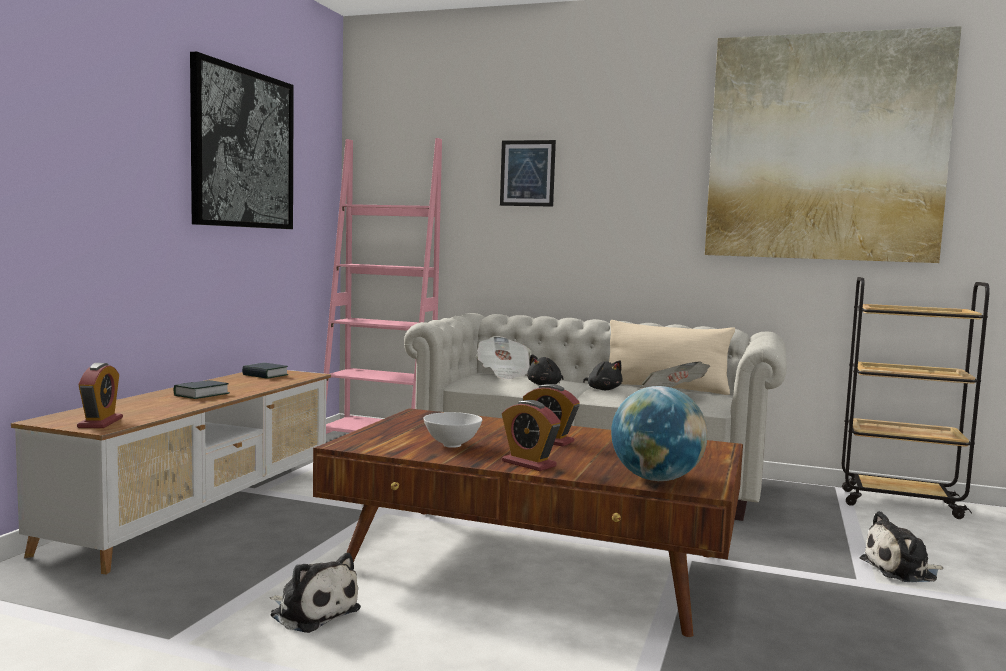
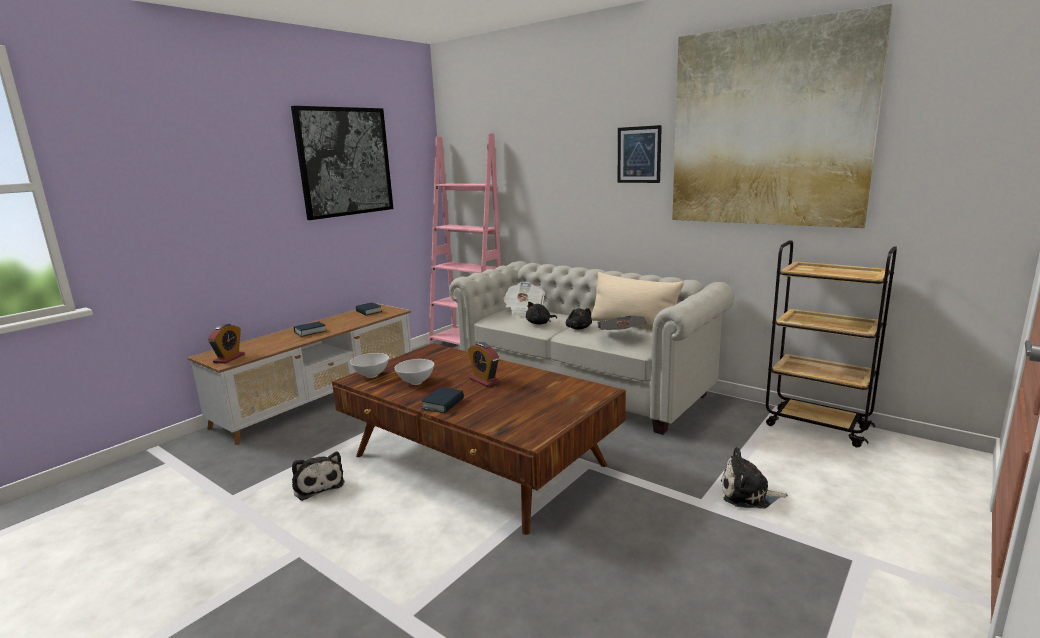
camera: 20 degrees right, 10 degrees up
(369, 440) = (371, 375): none -> white bowl
(527, 173) = (550, 156): picture -> picture (639, 155)
(528, 464) = (443, 404): alarm clock -> book
(656, 479) = (510, 425): globe -> none

